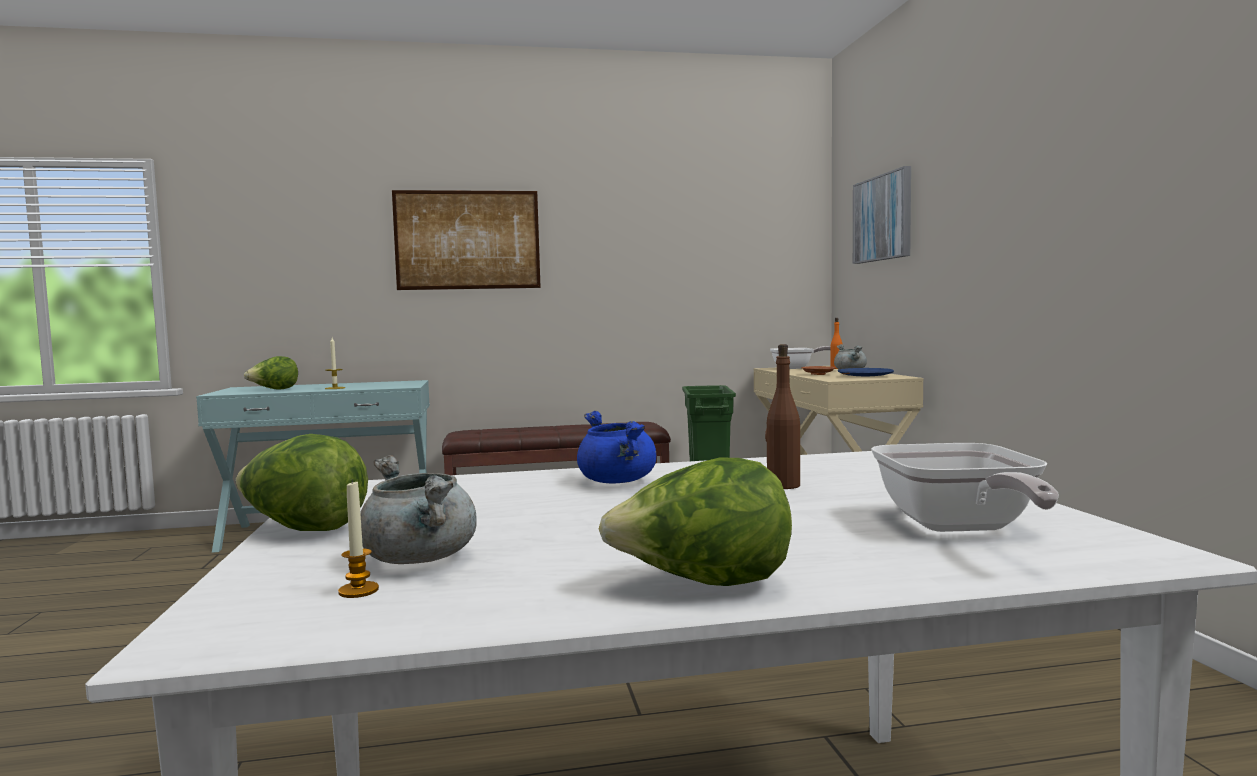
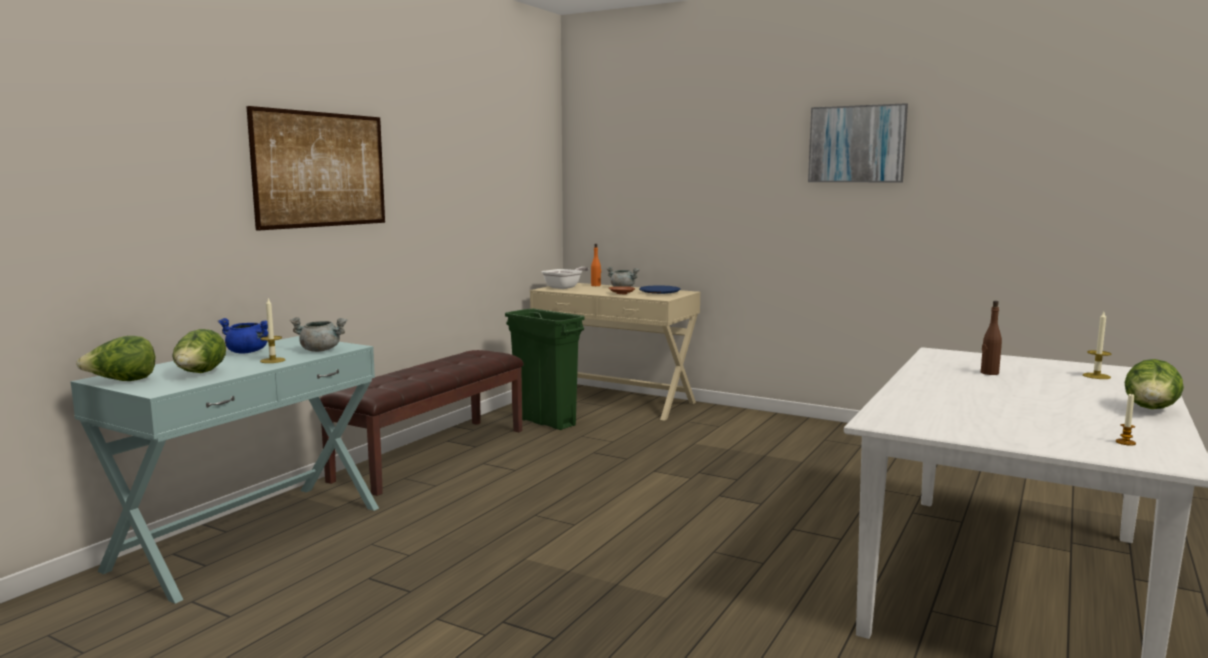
camera: 50 degrees left, 5 degrees up
(302, 529) = (992, 438): lettuce -> lettuce (122, 382)
(421, 559) = (1079, 430): grey cooking pot -> grey cooking pot (321, 350)
(618, 481) = (941, 386): blue cooking pot -> blue cooking pot (248, 352)
(883, 218) = (642, 166): picture -> picture (857, 144)
(959, 528) = (1096, 376): frying pan -> candle

